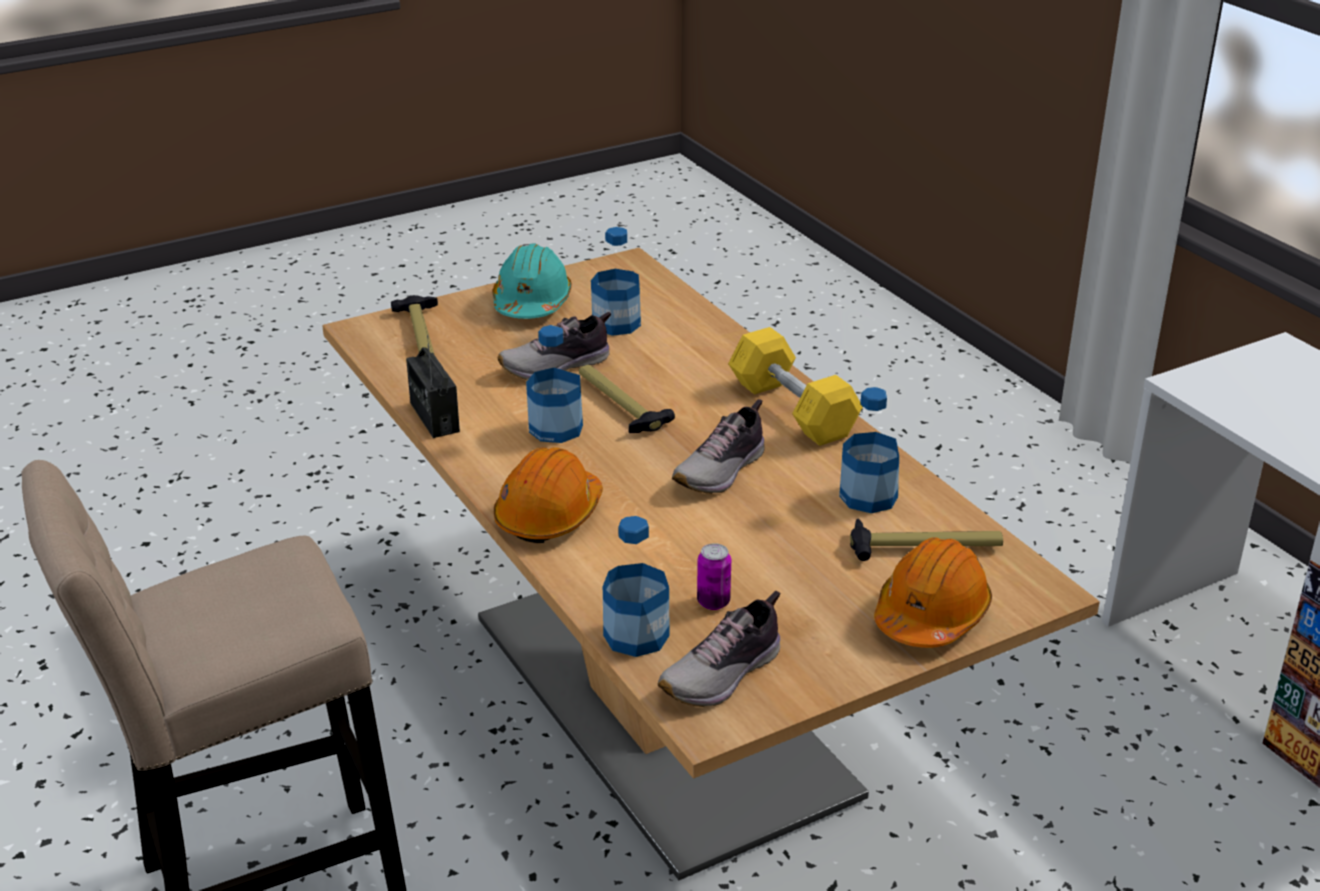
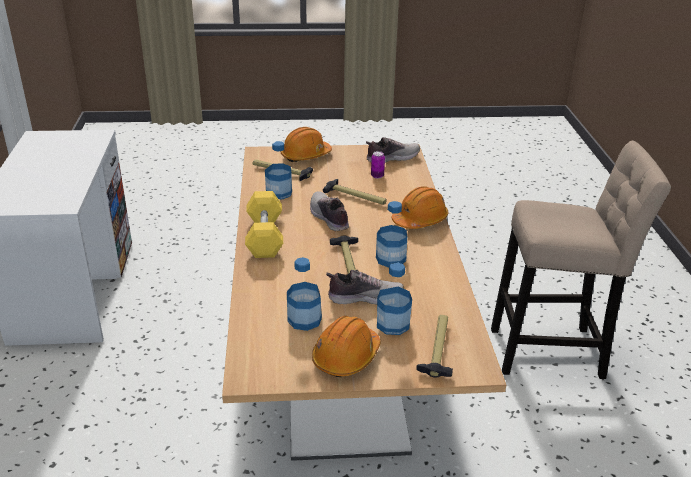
camera: 155 degrees left, 0 degrees up
(434, 417) = (453, 283): radio -> none
(532, 303) = (346, 357): turquoise hard hat -> orange hard hat
(636, 635) = (413, 174): bottle -> bottle (393, 324)
(712, 531) = (355, 197): none -> hammer
(722, 471) = (328, 218): shoe -> shoe turned 90 degrees counterclockwise

